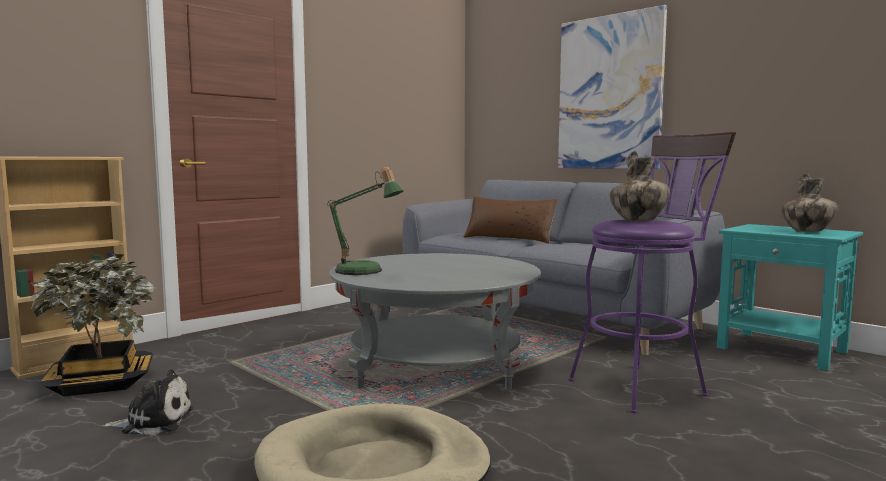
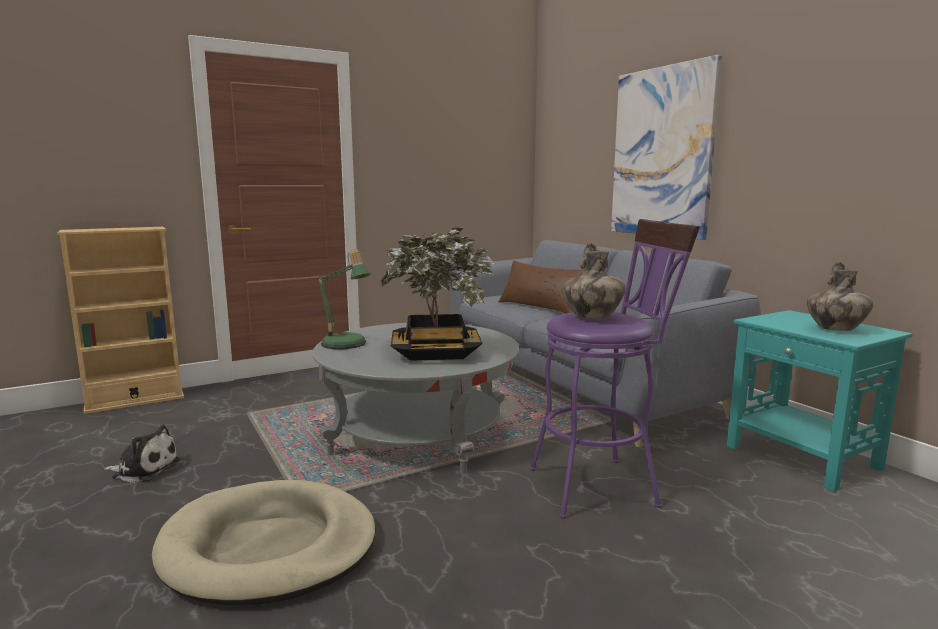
camera: 15 degrees right, 5 degrees up
(101, 383) = (136, 424): potted plant -> potted plant (436, 352)

